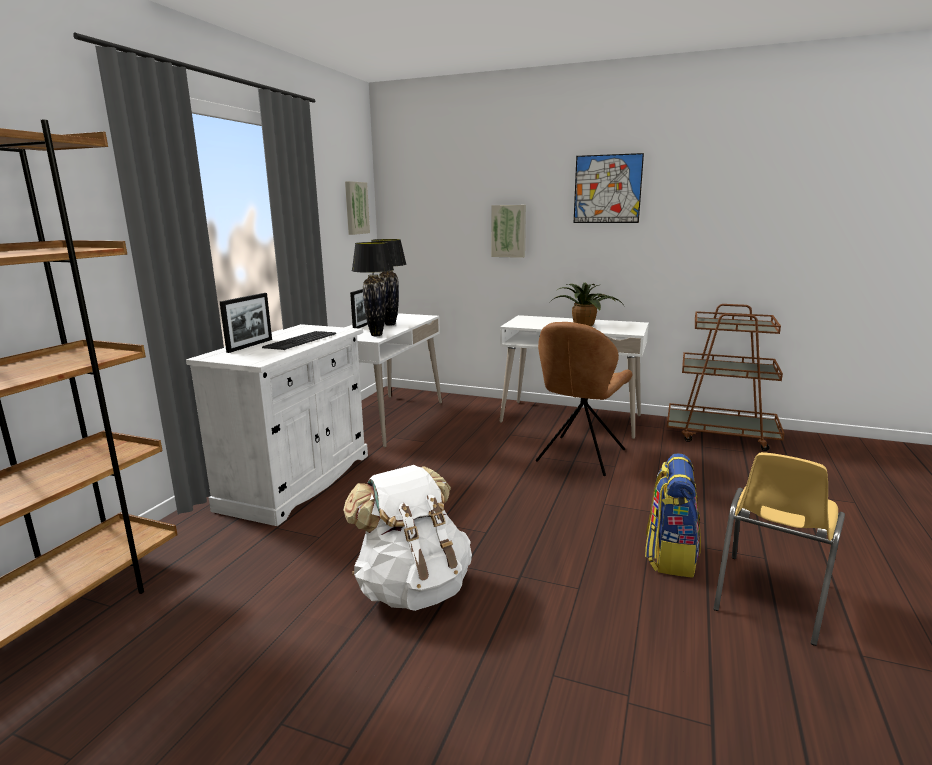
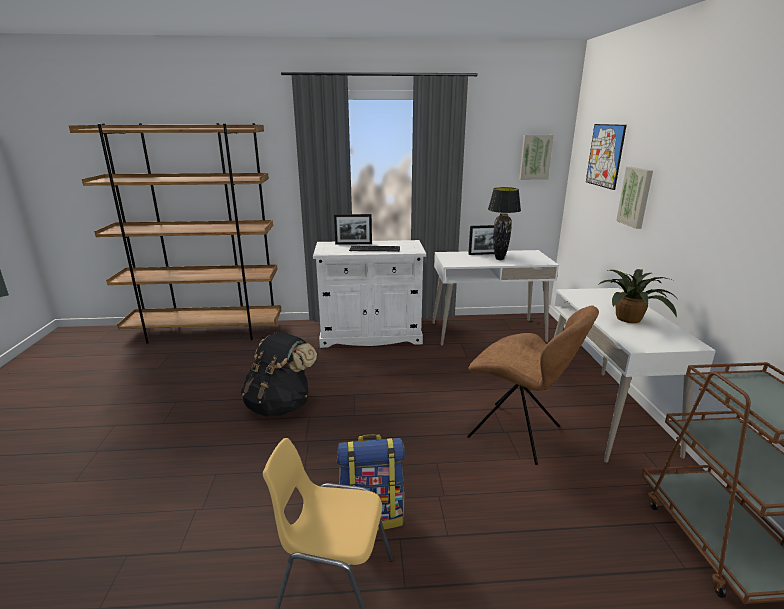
camera: 65 degrees right, 5 degrees up
(376, 335) = (462, 262): black table lamp -> none
(413, 587) = (280, 405): white backpack -> black backpack
(579, 457) = (517, 433): brown chair -> brown chair turned 150 degrees counterclockwise
(607, 189) = (723, 163): picture -> picture (605, 155)

